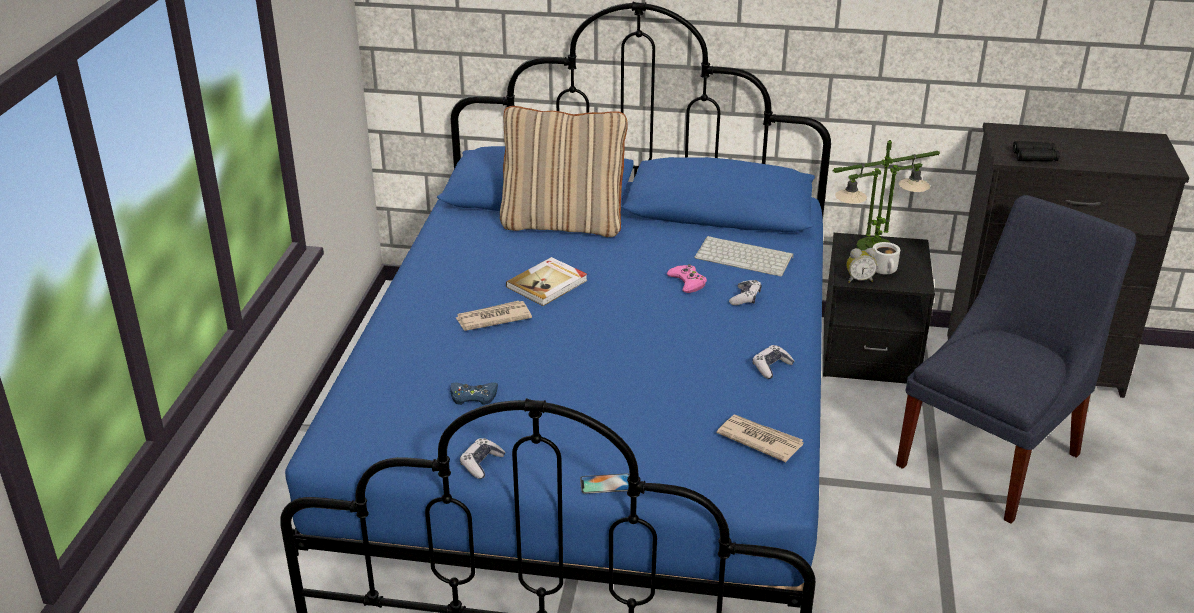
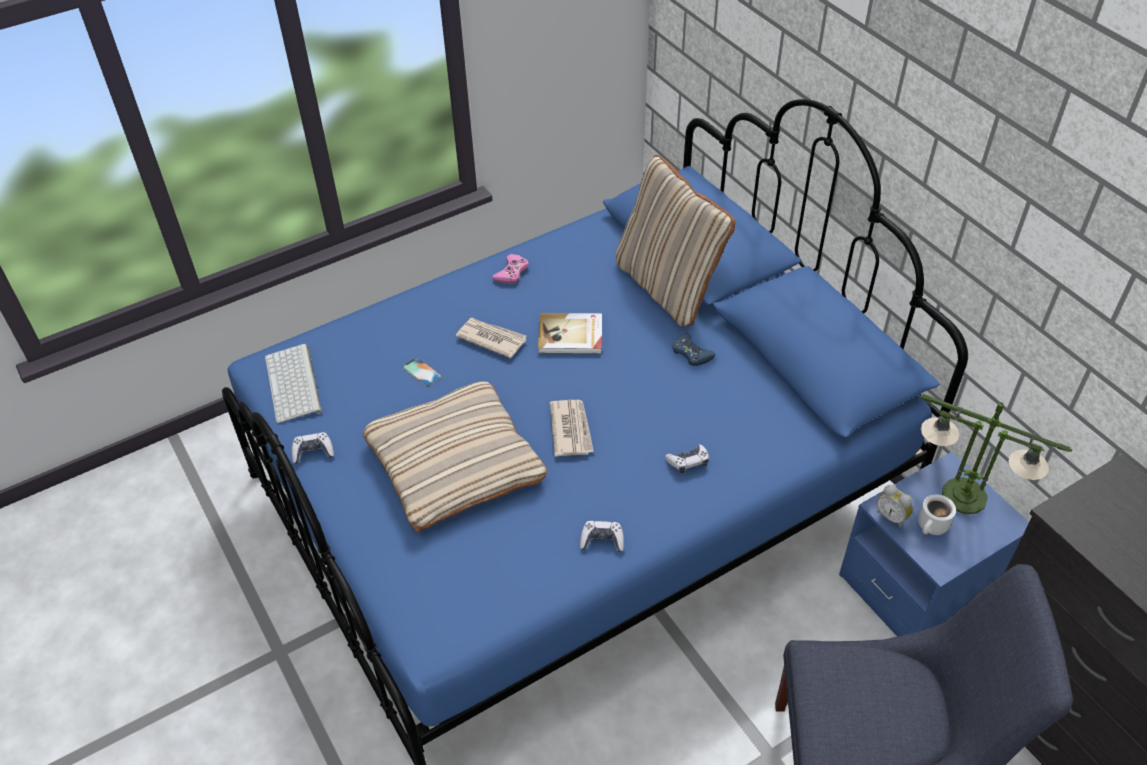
camera: 50 degrees right, 15 degrees up
(473, 396) = (385, 395): blue game controller -> blue game controller (691, 353)
(600, 396) = (455, 462): none -> beige pillow
(606, 484) = (350, 534): phone -> phone (422, 372)
(687, 282) = (669, 412): pink game controller -> pink game controller (511, 273)
(745, 257) = (754, 423): keyboard -> keyboard (295, 384)
(759, 440) = (491, 593): newspaper -> newspaper (571, 429)
(869, 352) = (918, 586): black nightstand -> blue nightstand
(1035, 157) = (1096, 535): black binoculars -> none

